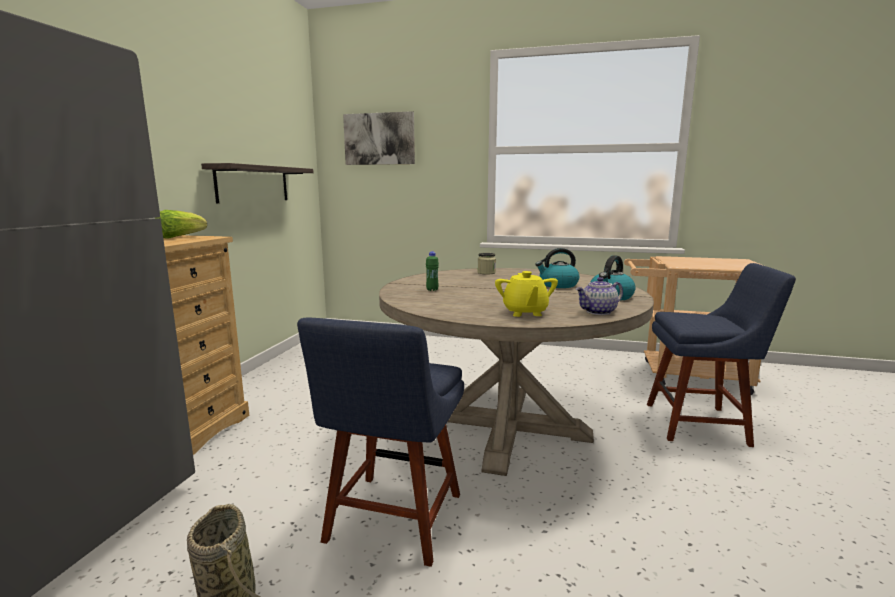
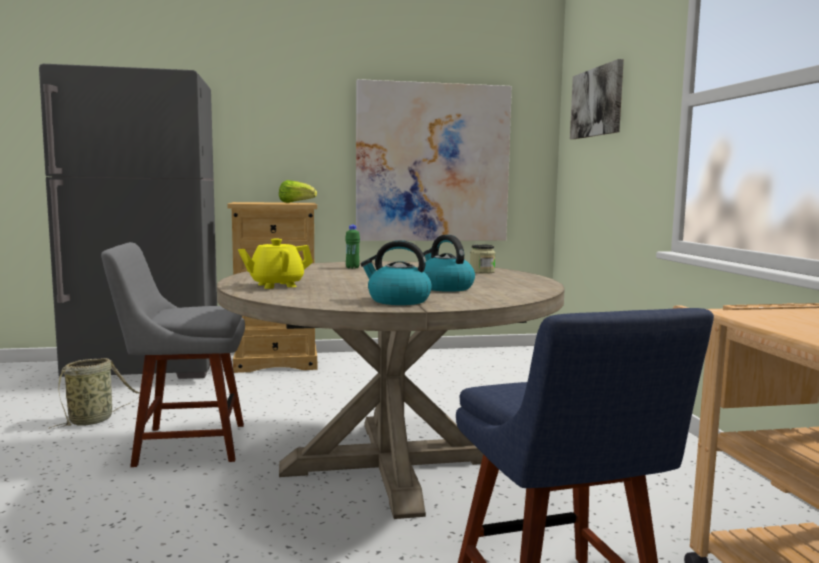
camera: 65 degrees right, 5 degrees down
(253, 184) = (432, 163): shelf -> picture
(392, 522) = (184, 444): blue chair -> grey chair
(598, 312) = (300, 298): teapot -> none

